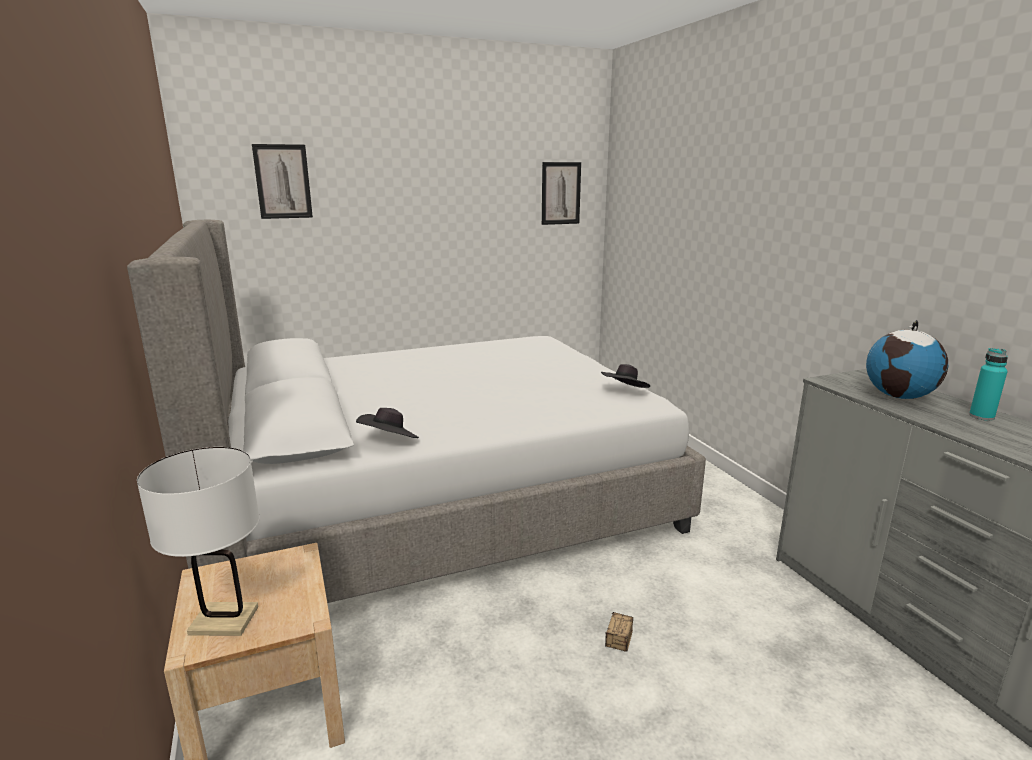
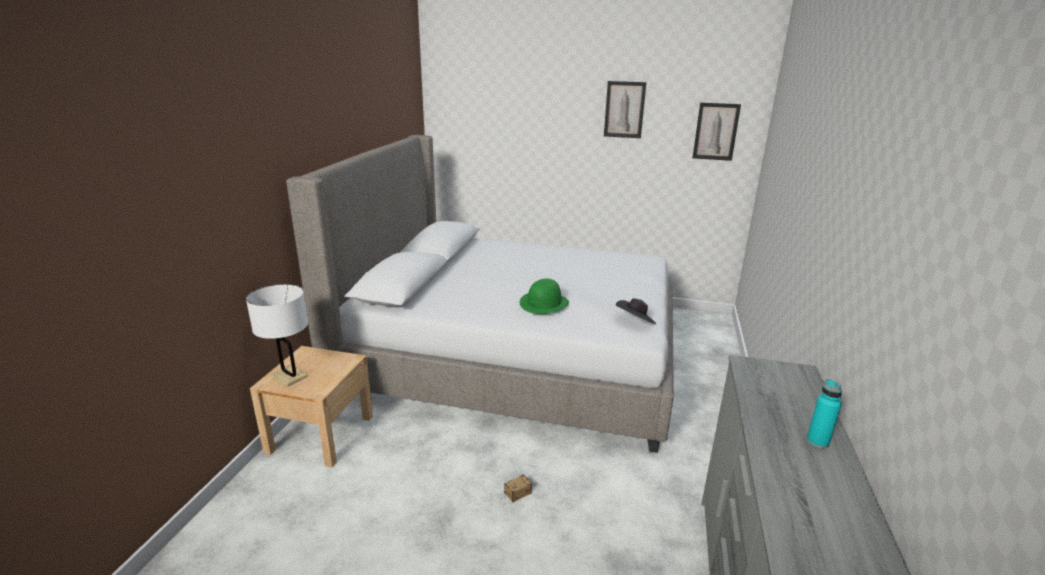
camera: 35 degrees right, 5 degrees up
(283, 181) = (486, 108): picture -> picture (624, 109)
(389, 441) = (436, 308): black hat -> none
(513, 399) = (544, 303): none -> green hat
(900, 396) = (781, 398): globe -> none

